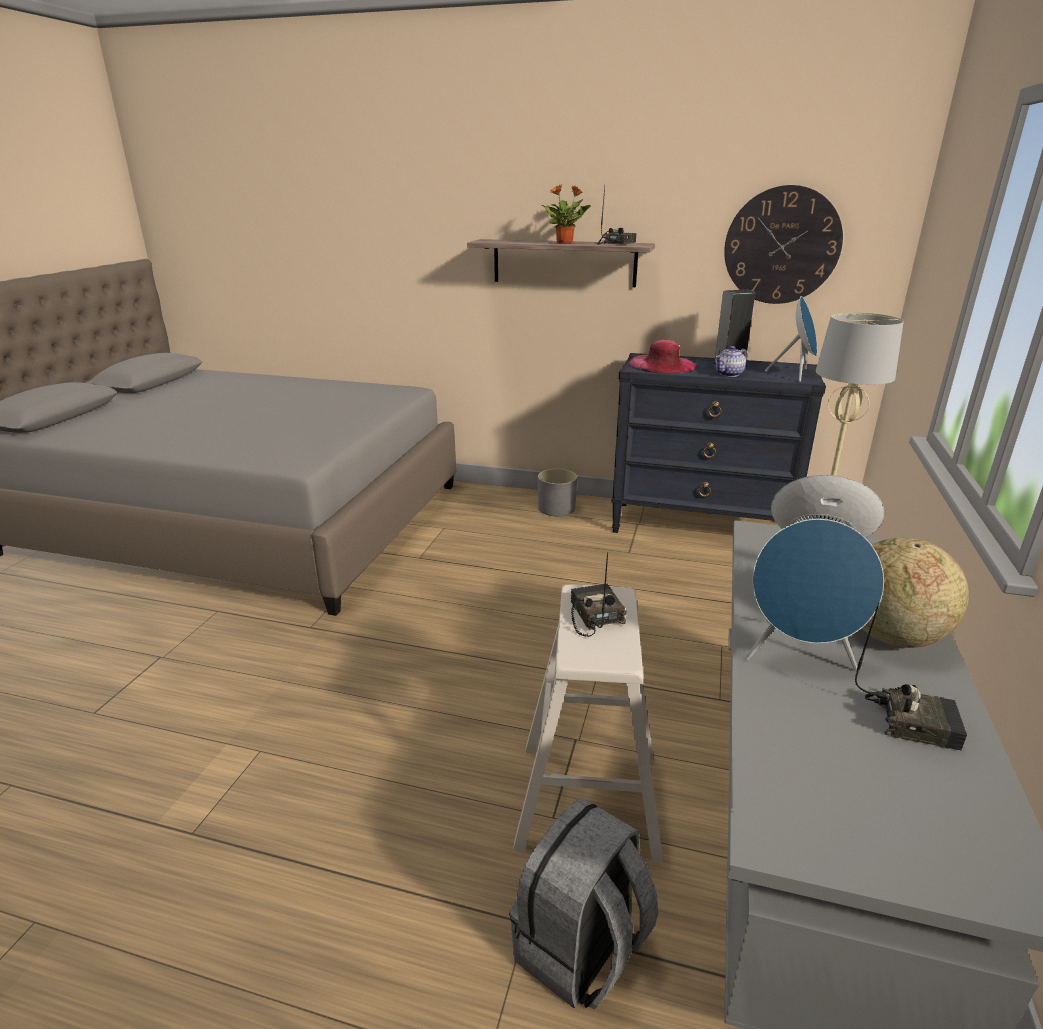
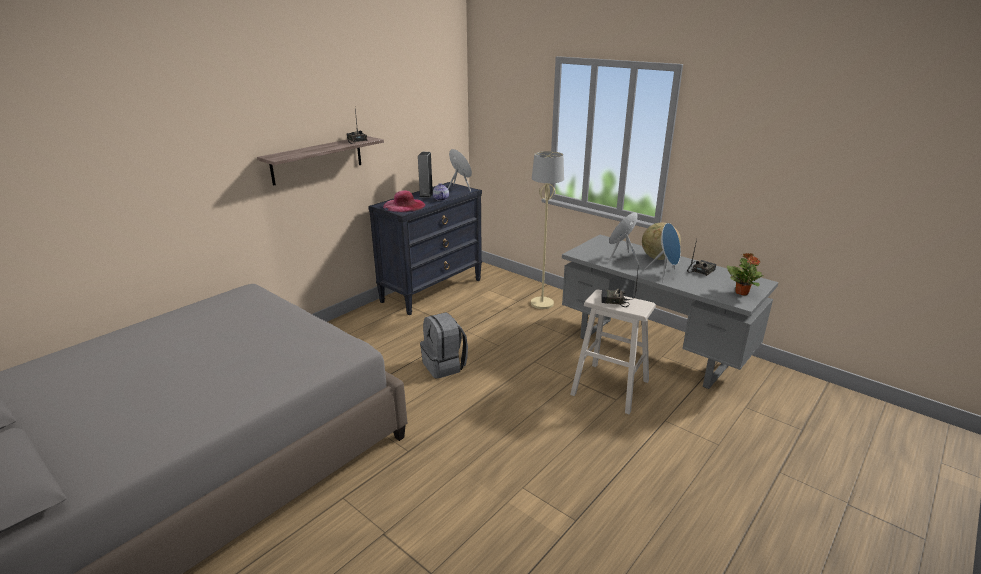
camera: 65 degrees left, 0 degrees up
(556, 508) = (359, 323): grey planter -> none
(565, 243) = (330, 147): potted plant -> potted plant (741, 292)
(581, 950) = (680, 411): grey backpack -> grey backpack (444, 366)
(782, 246) = (422, 124): wall clock -> none

